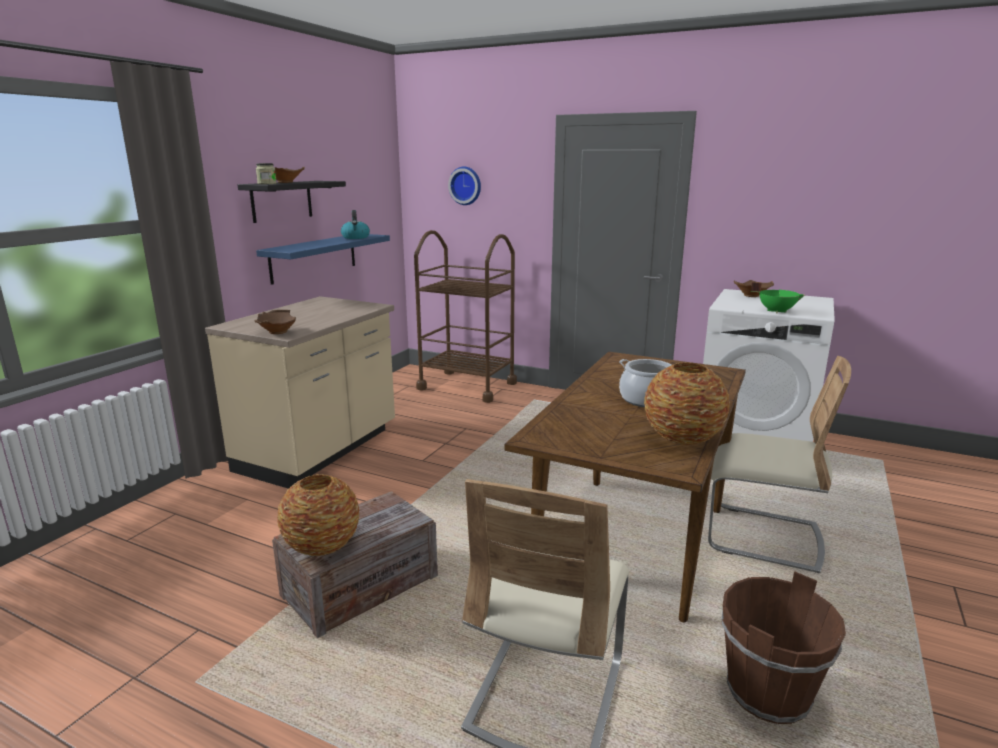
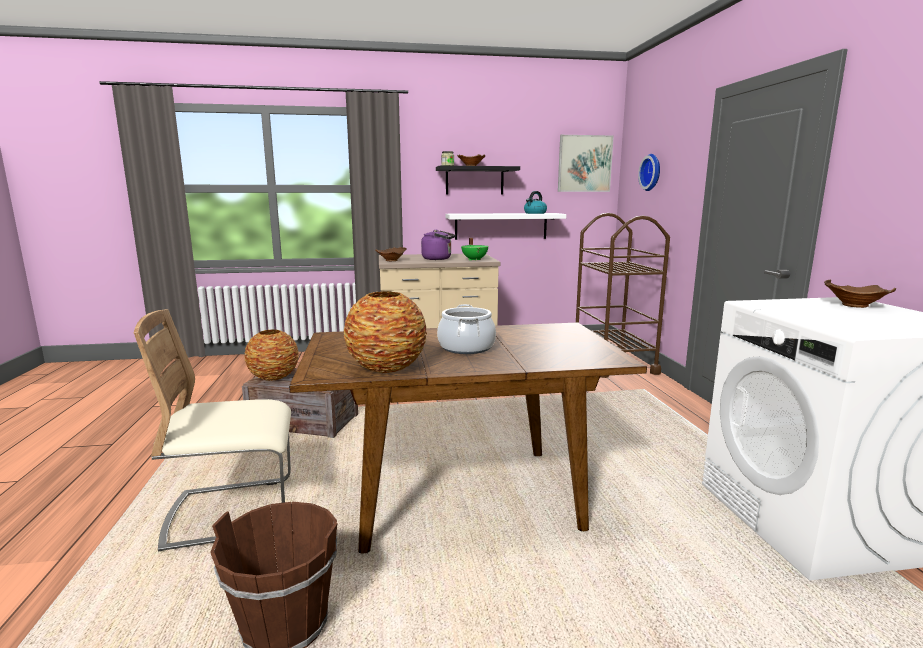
camera: 55 degrees right, 5 degrees down
(314, 257) = (501, 226): blue shelf -> white shelf
(319, 316) = (438, 259): none -> purple kettle
(375, 172) = (584, 163): none -> picture
(762, 537) = (567, 572): beige chair -> none
(776, 311) = (804, 318): green cooking pot -> green cooking pot (475, 260)

